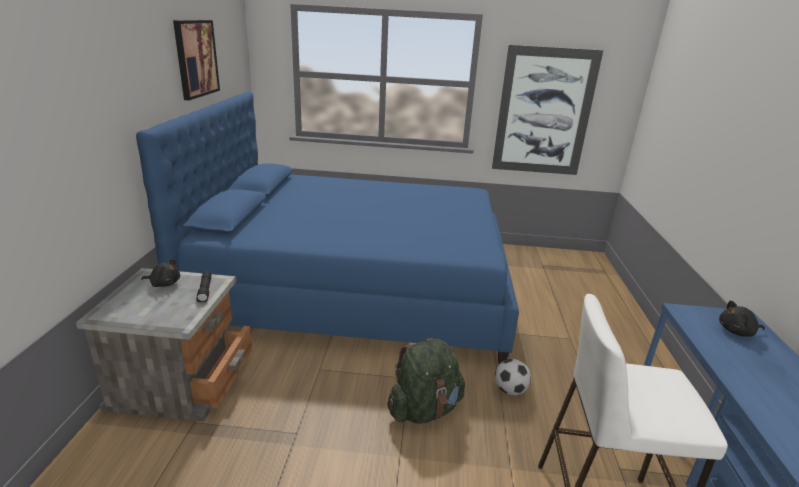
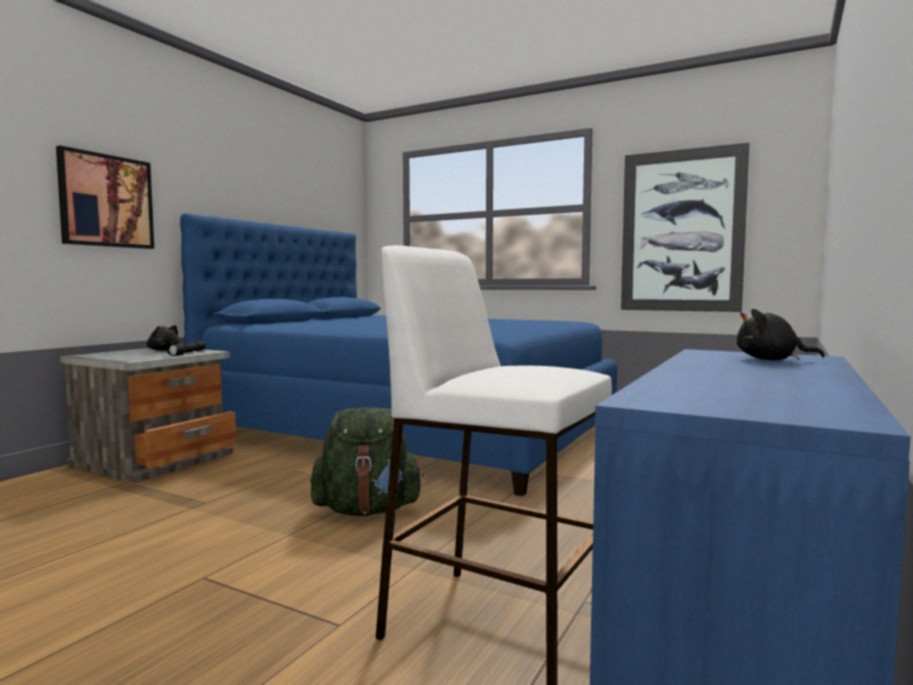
camera: 25 degrees right, 20 degrees down
(196, 58) = (282, 184): picture -> picture (106, 201)
(510, 390) = (501, 514): football -> none

